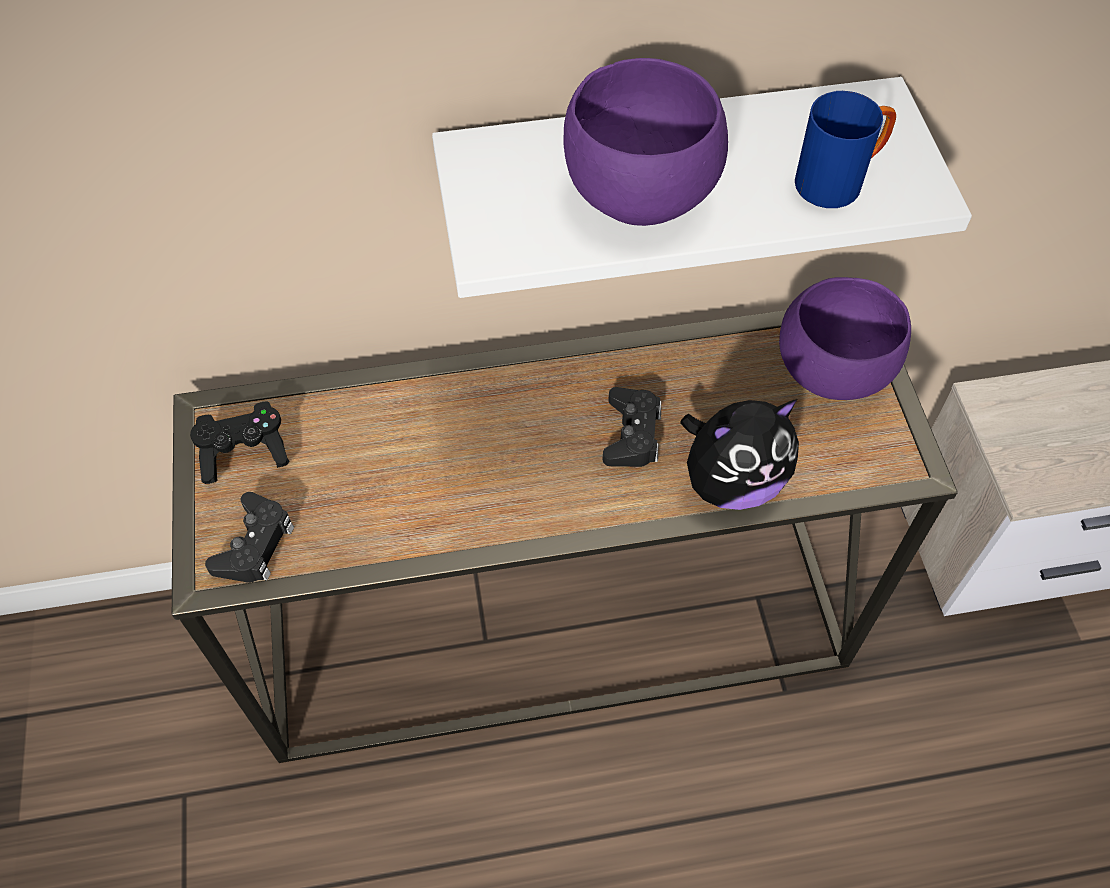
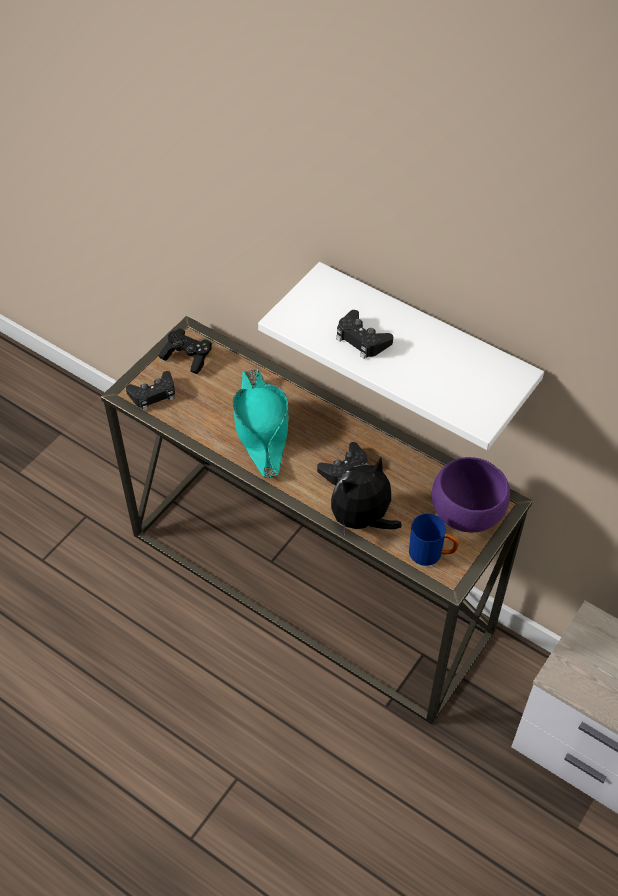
camera: 45 degrees right, 5 degrees down
(466, 468) = (261, 428): none -> turquoise hat
(637, 198) = (362, 339): purple bowl -> black game controller
(731, 481) = (362, 520): plush toy -> plush toy turned 120 degrees clockwise
(838, 181) = (451, 390): blue mug -> blue mug (431, 554)

